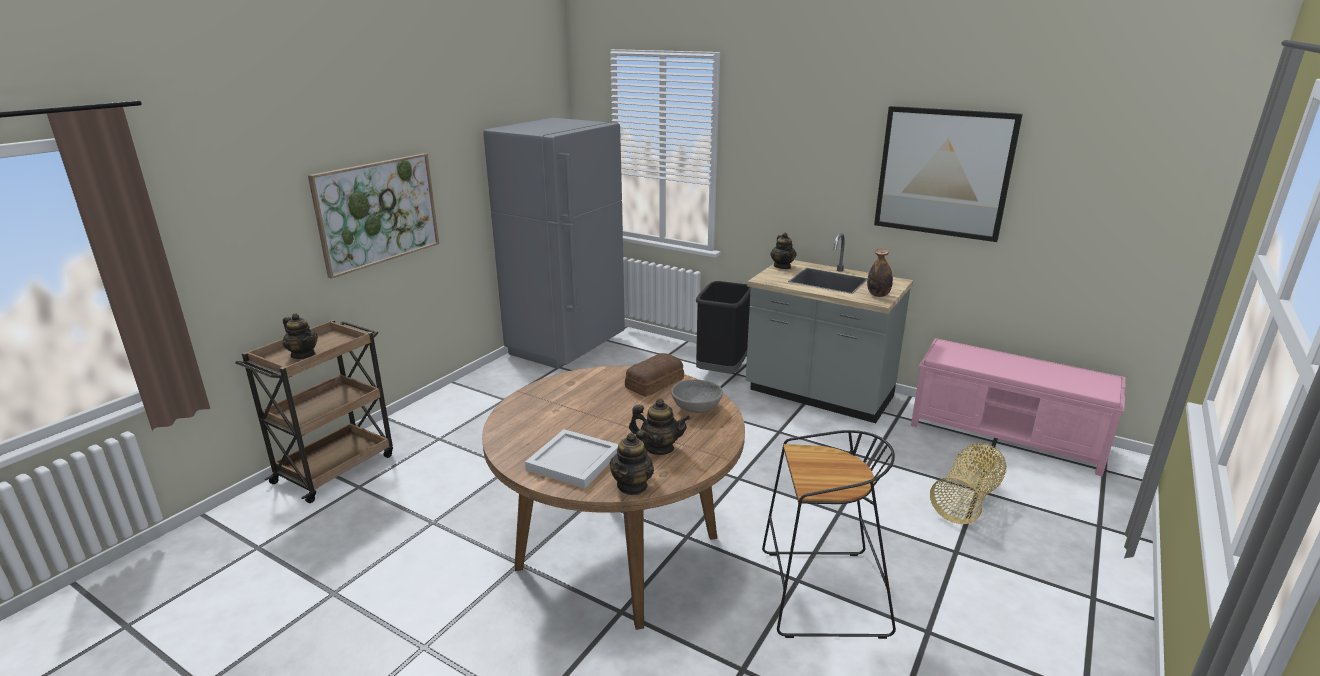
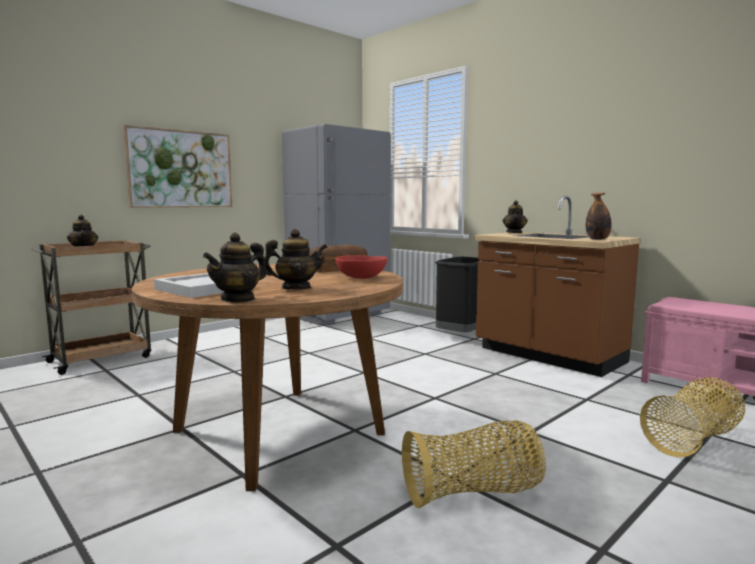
camera: 15 degrees right, 15 degrees down
(659, 448) = (296, 288): teapot -> teapot turned 45 degrees counterclockwise
(697, 407) = (362, 278): grey bowl -> red bowl
(818, 396) = (548, 356): grey counter -> brown counter
(820, 594) = (473, 493): black stool -> basket
(943, 172) = (665, 127): picture -> none

